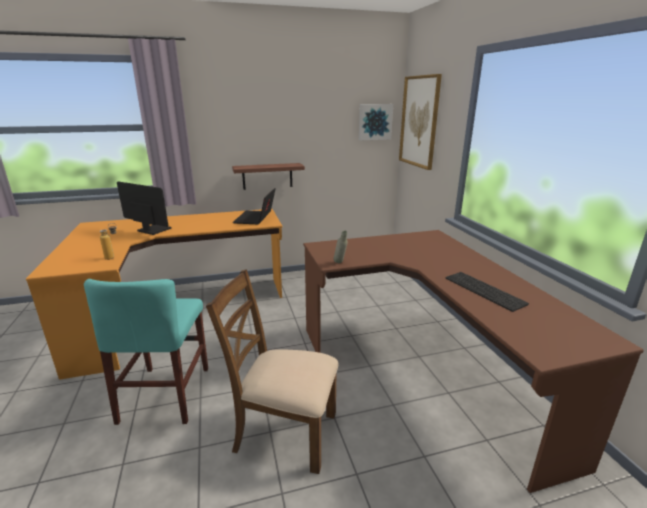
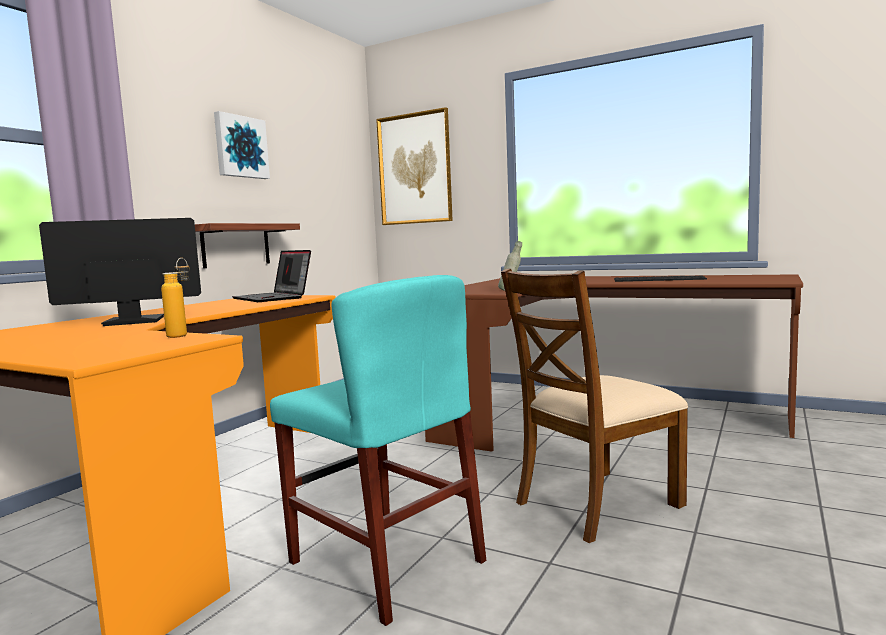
camera: 45 degrees left, 15 degrees down
(374, 122) = (349, 173): picture -> picture (240, 147)

